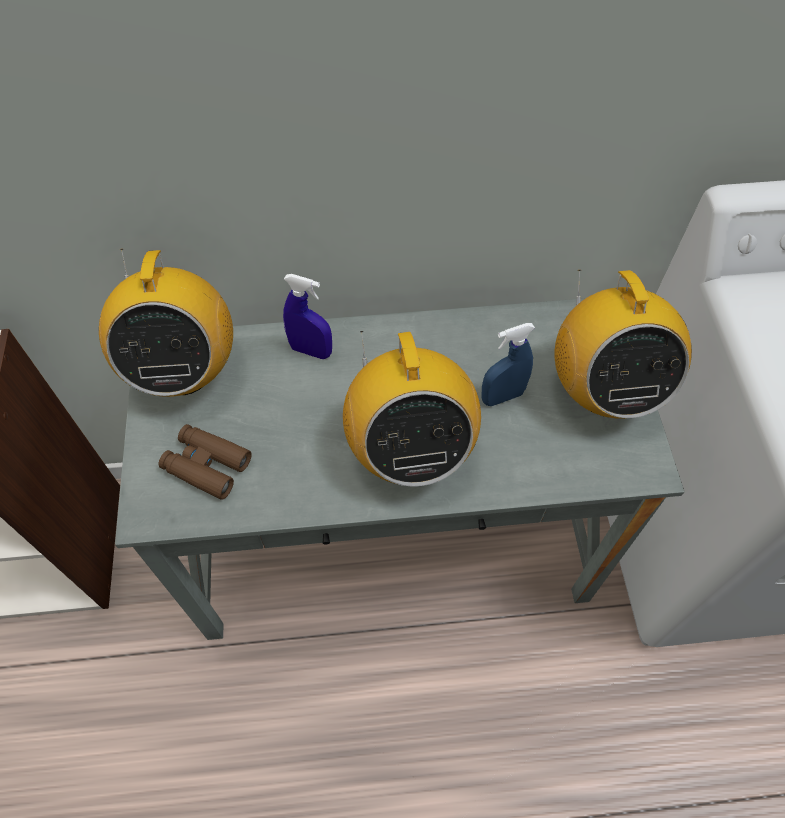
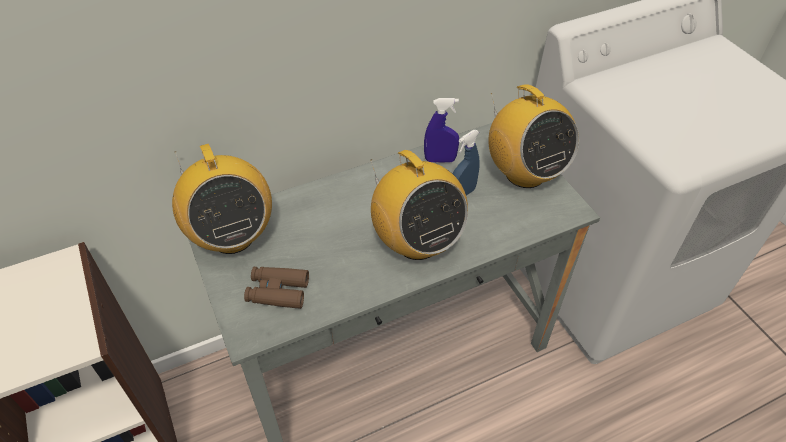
camera: 20 degrees left, 10 degrees down
(311, 350) = (320, 200): blue spray bottle -> blue spray bottle (440, 160)

